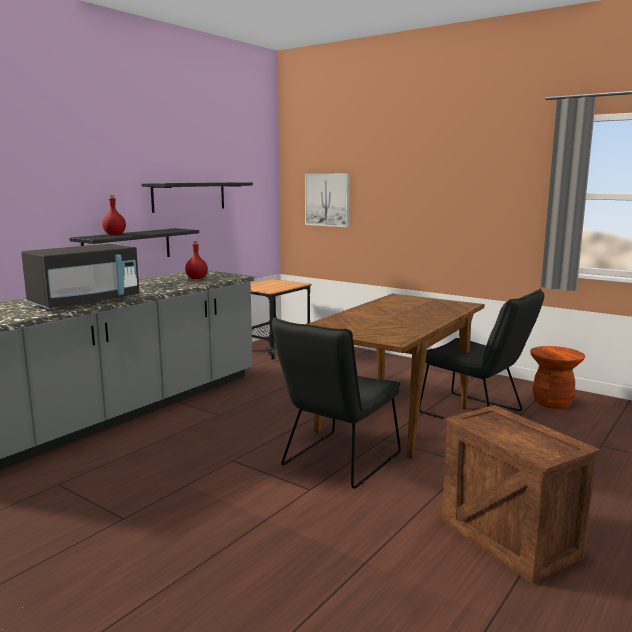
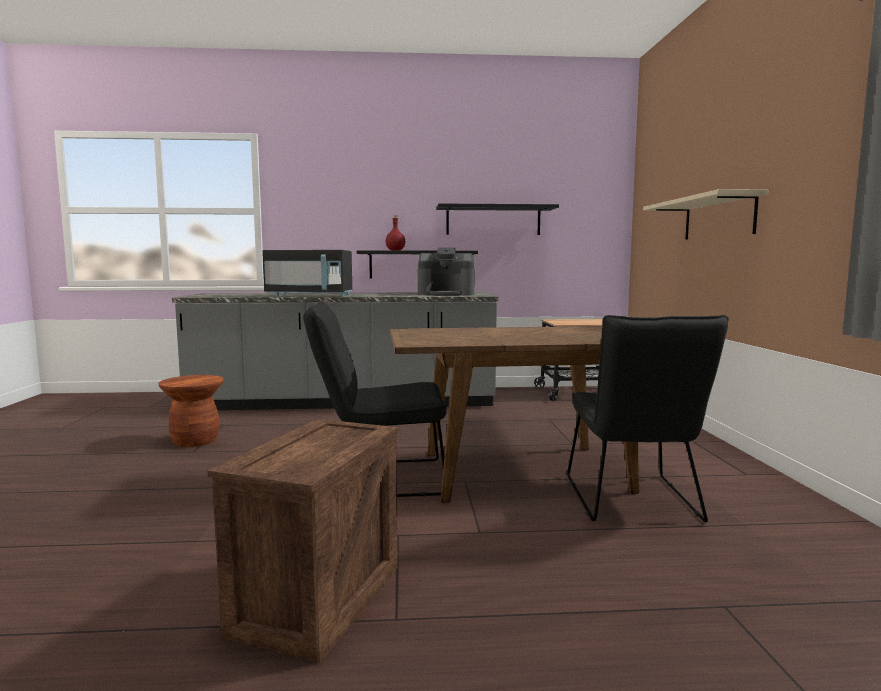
camera: 50 degrees right, 5 degrees down
(196, 278) = (446, 294): red bottle -> coffee machine
(327, 199) = (660, 223): picture -> none
(404, 205) = (718, 218): none -> beige shelf
(552, 403) = (796, 536): brown stool -> brown stool (195, 441)

